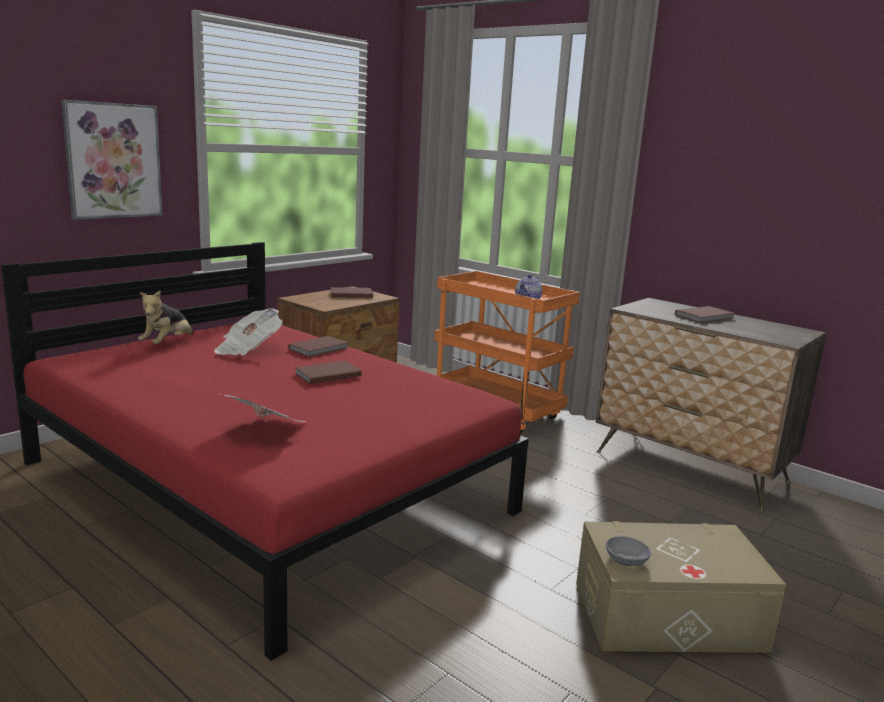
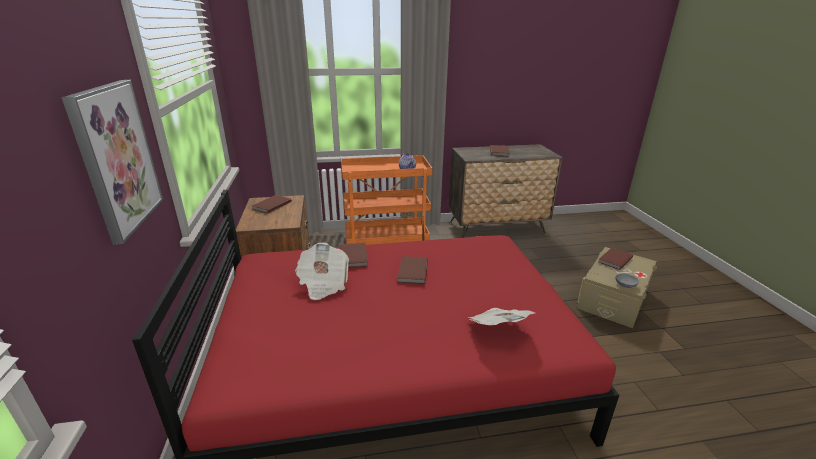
camera: 50 degrees left, 10 degrees up
(167, 344) = (255, 316): plush toy -> none
(699, 538) = (614, 260): none -> brown book

